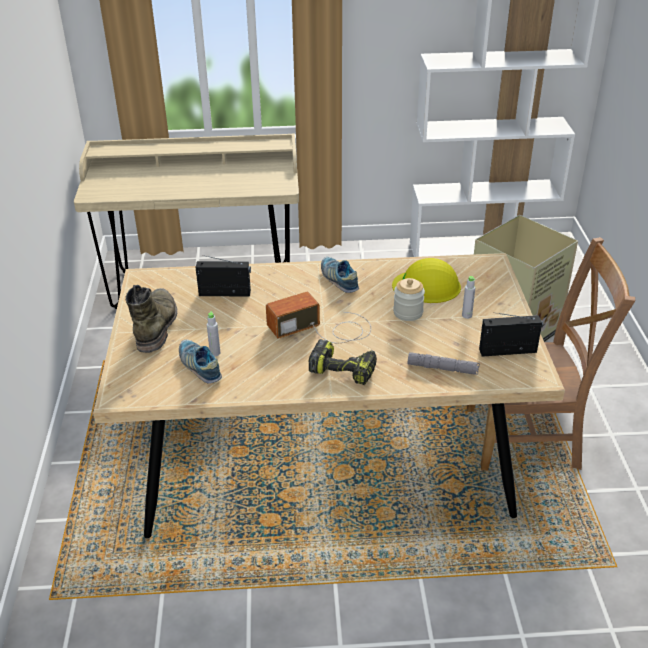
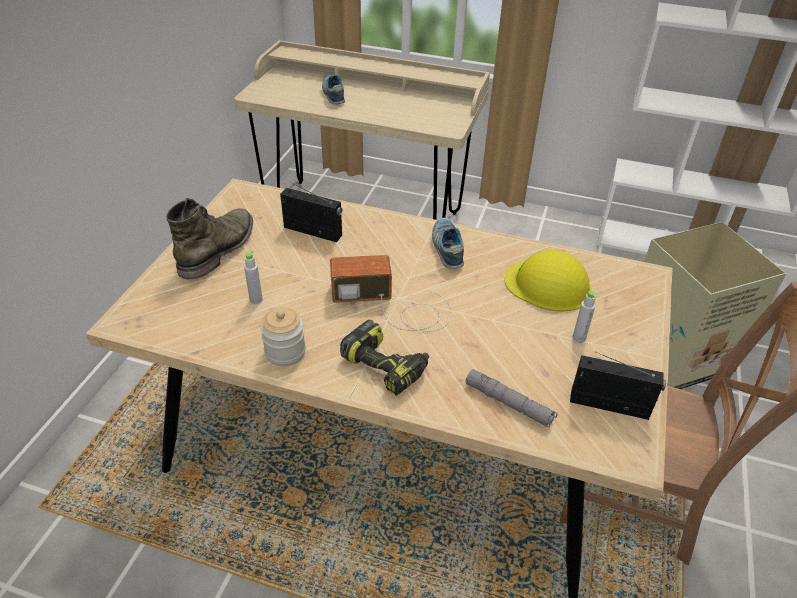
camera: 20 degrees right, 5 degrees up
(200, 366) = (229, 311): shoe -> shoe (333, 95)
(408, 313) = (506, 313): jar -> jar (285, 352)

